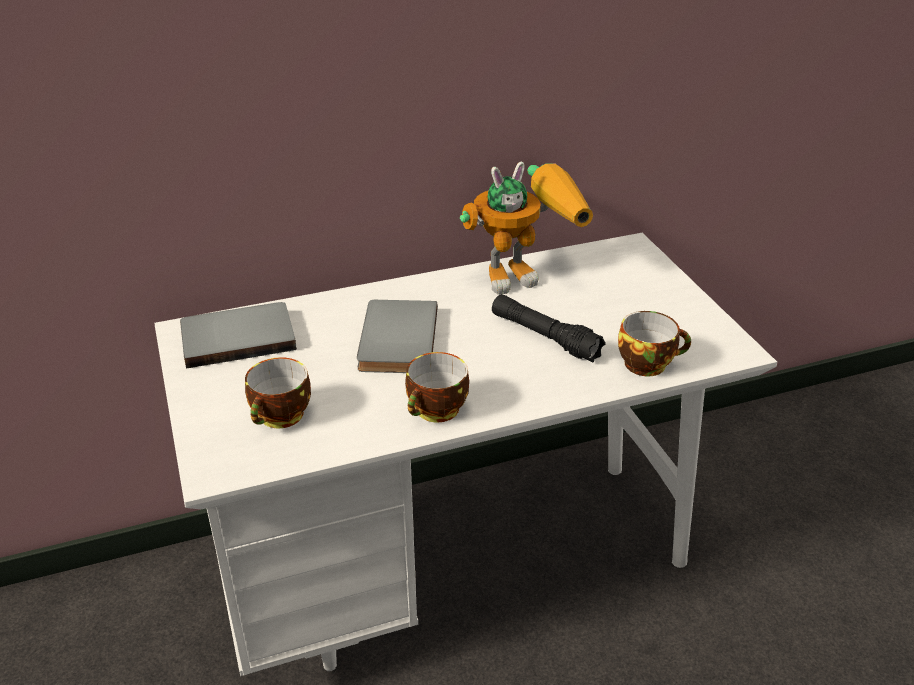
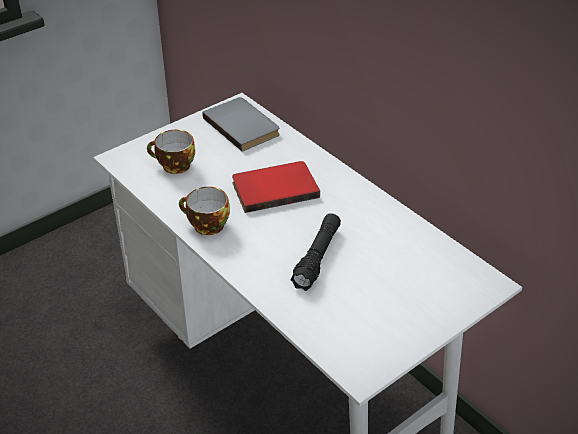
camera: 70 degrees right, 5 degrees up
(394, 340) = (274, 188): grey book -> red book
(525, 273) = (401, 229): toy robot -> none
(648, 363) = (313, 320): cup -> none

